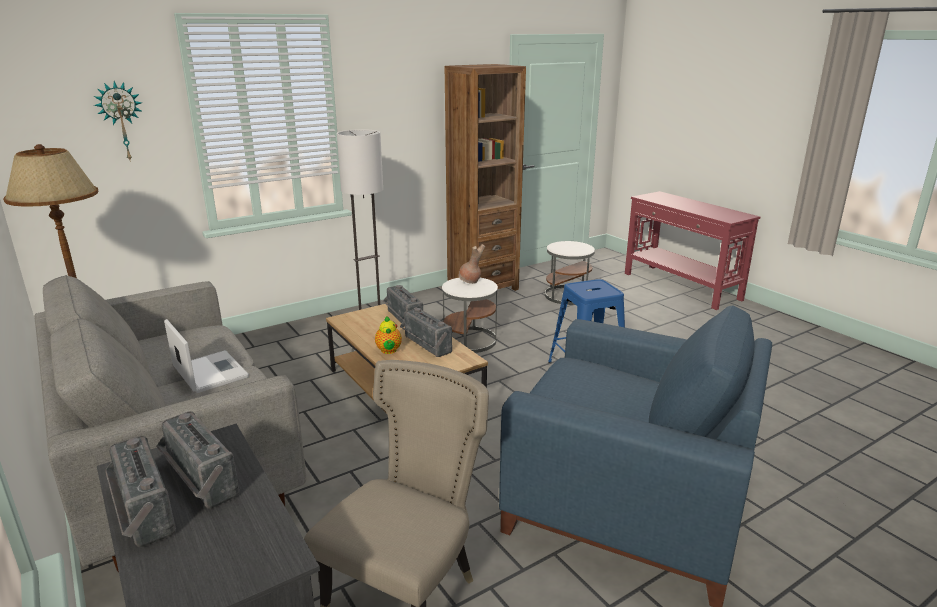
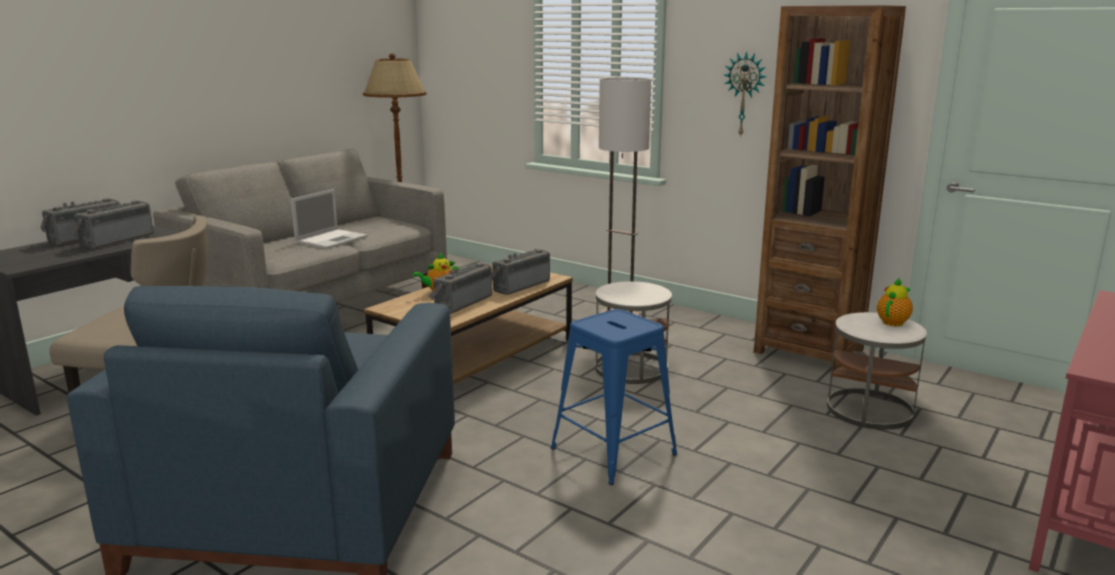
camera: 70 degrees right, 5 degrees down
(121, 121) = (488, 48): wall clock -> wall clock (744, 94)
(470, 281) = (646, 290): brown vase -> none
(568, 244) = (893, 322): none -> teapot

